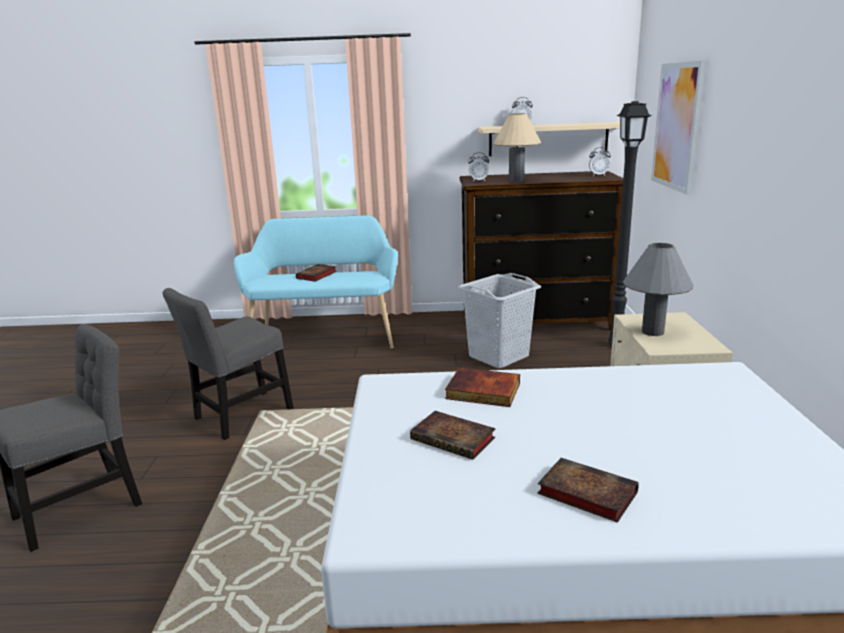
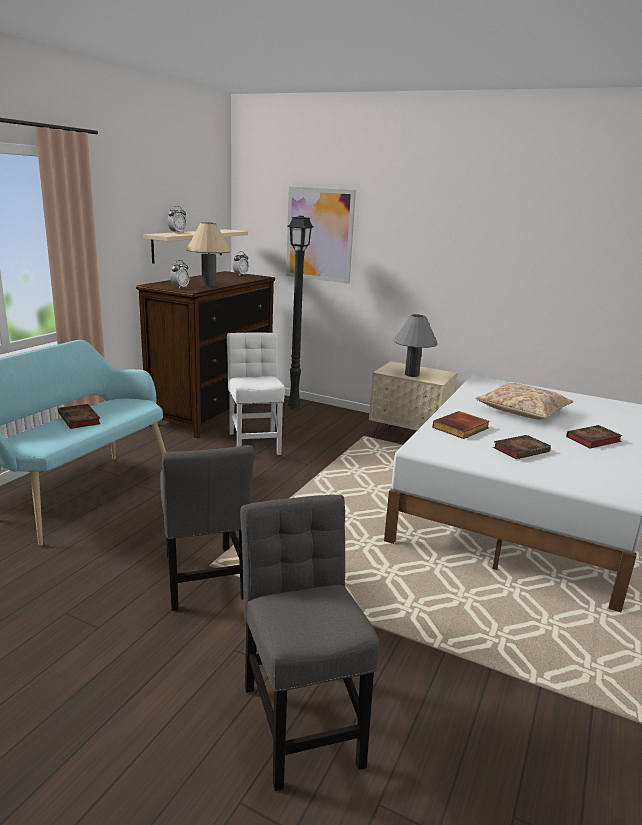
camera: 65 degrees left, 0 degrees up
(499, 356) = (255, 442): grey laundry basket -> white chair
(631, 419) = (522, 411): none -> beige pillow

